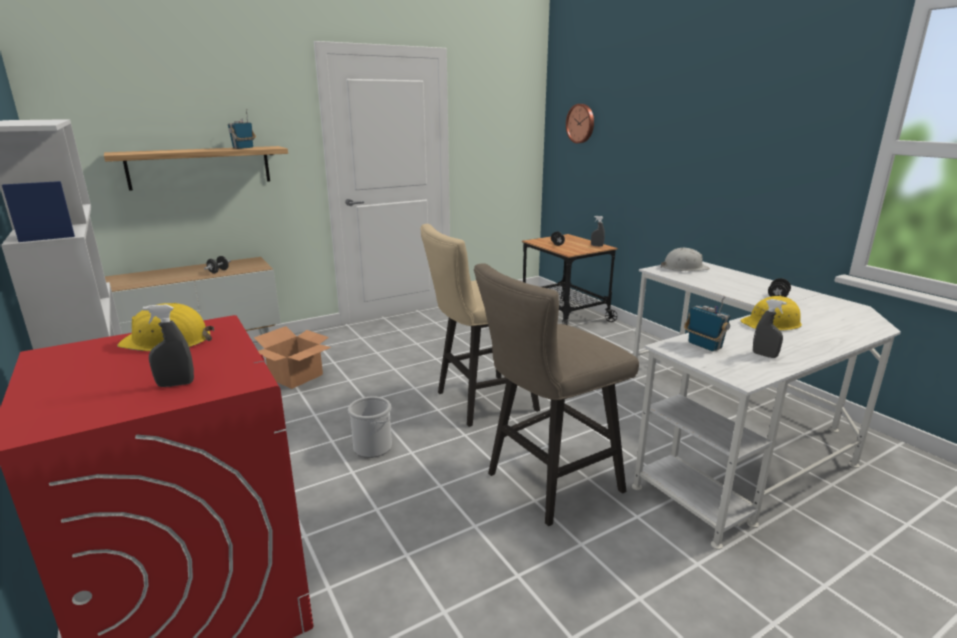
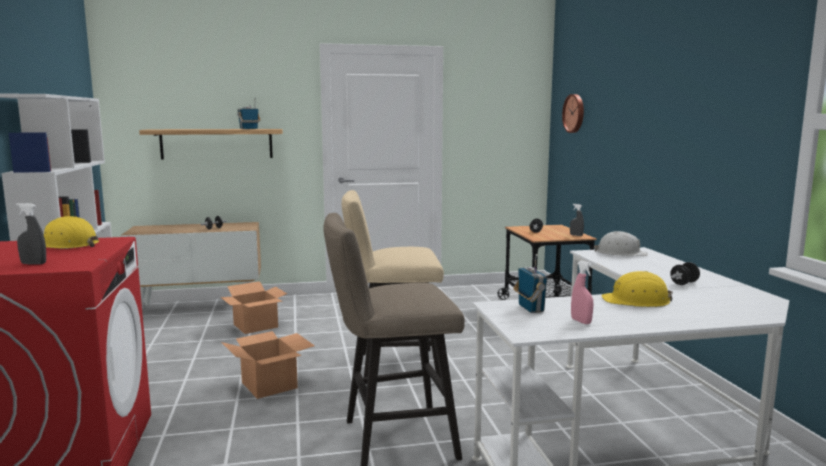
camera: 20 degrees right, 10 degrees down
(372, 447) = (268, 385): bucket -> cardboard box
(764, 355) = (581, 321): grey spray bottle -> pink spray bottle

